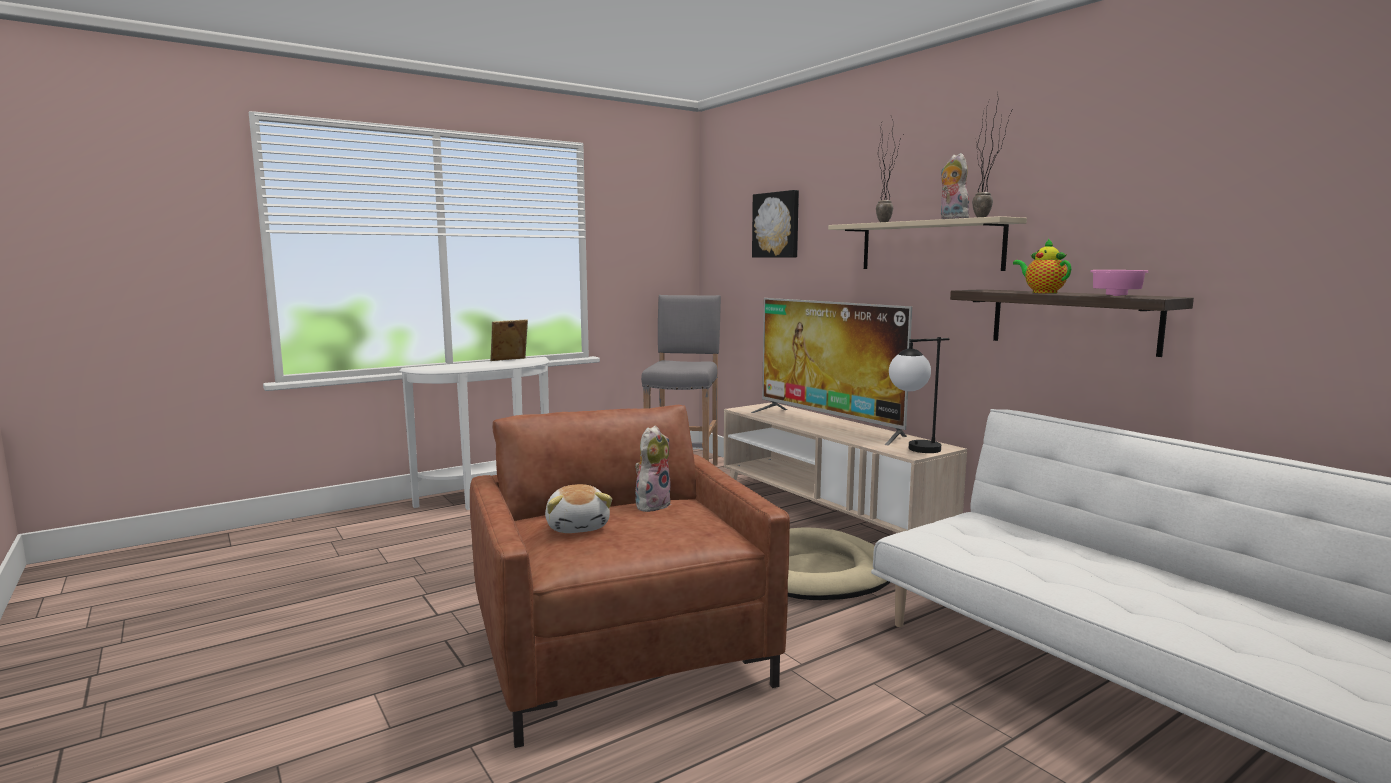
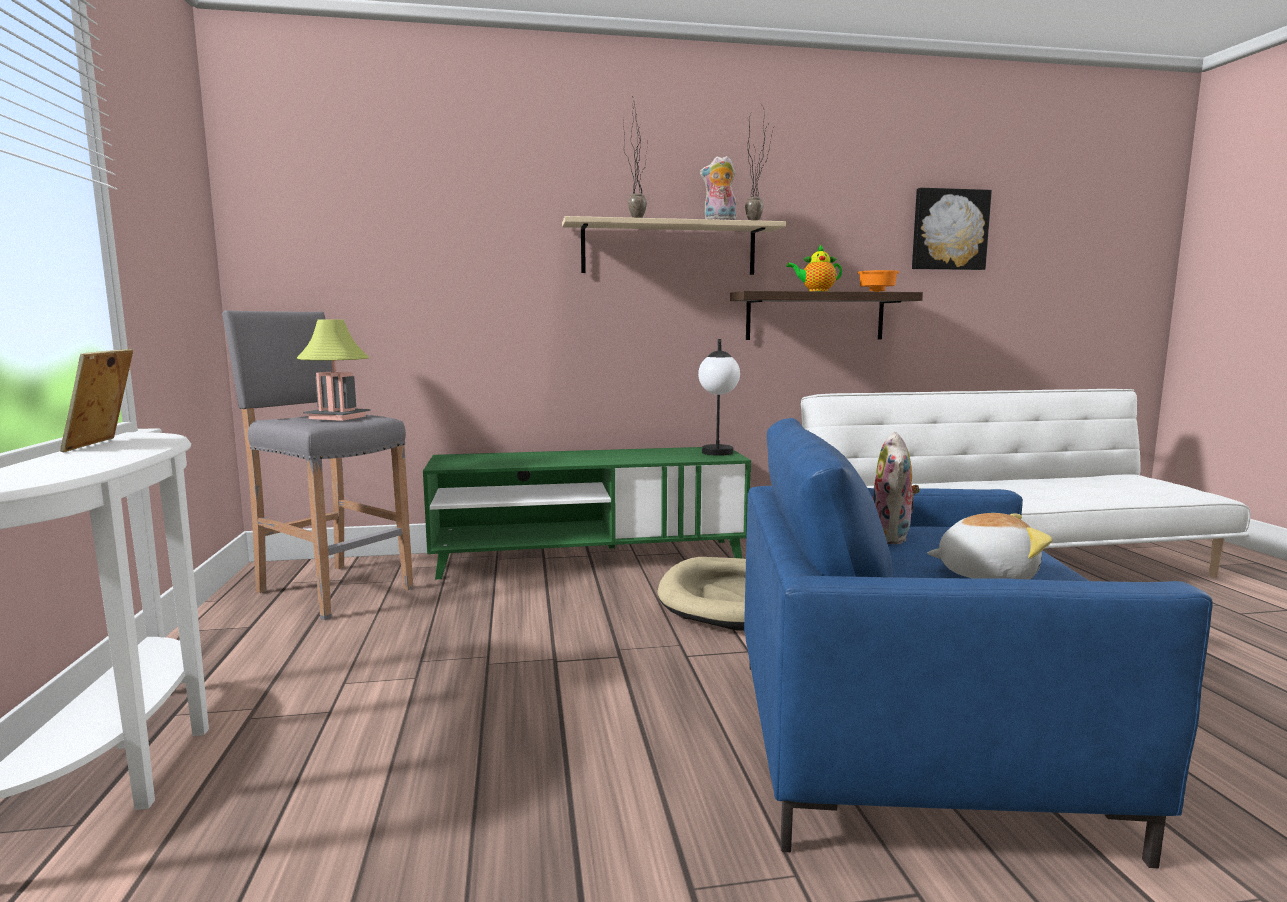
camera: 65 degrees left, 0 degrees up
(622, 655) = (907, 744): brown armchair -> blue armchair
(652, 505) = (892, 538): plush toy -> plush toy turned 135 degrees counterclockwise
(685, 364) = (337, 417): none -> table lamp
(777, 225) = (418, 212): picture -> picture (949, 230)
(828, 424) = (579, 456): television -> none
(828, 512) = (590, 558): beige tv stand -> green tv stand
(1114, 295) = (876, 291): pink bowl -> orange bowl

